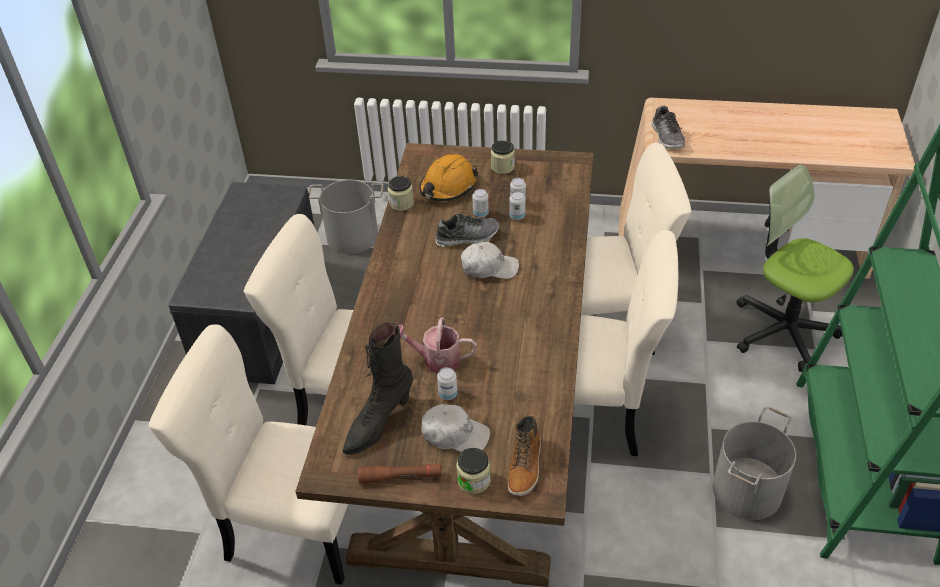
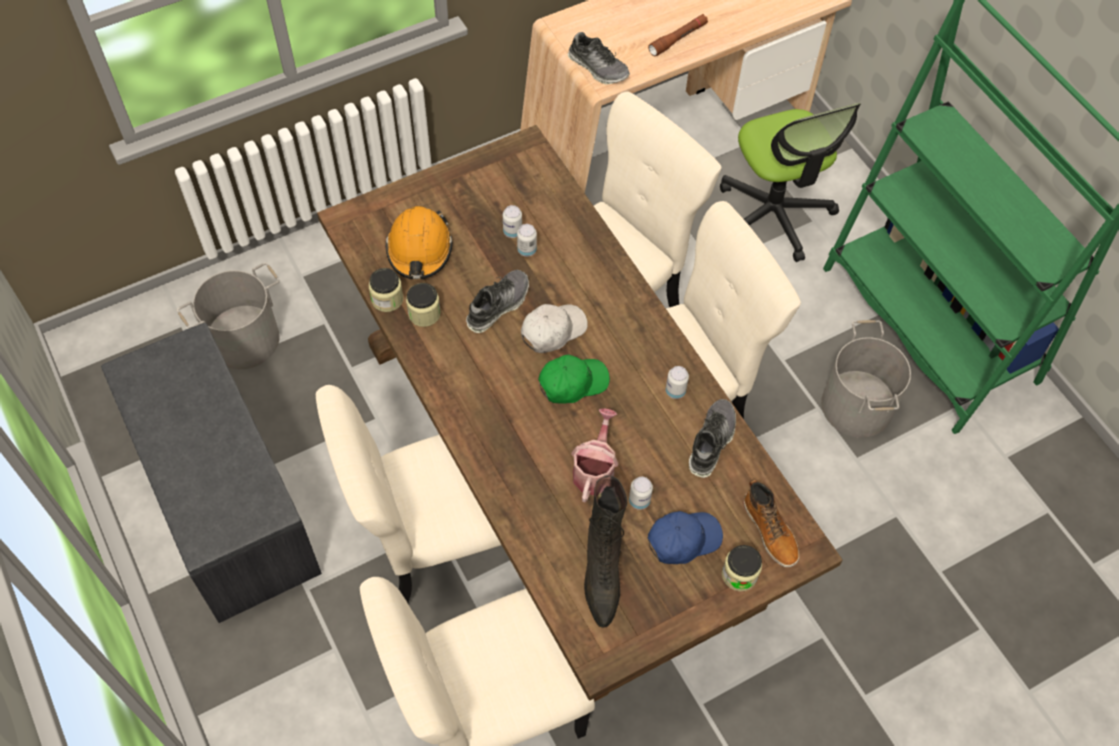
camera: 40 degrees left, 15 degrees up
(401, 477) = (673, 615): brown flashlight -> brown flashlight (678, 39)
(436, 360) = (595, 470): watering can -> watering can turned 135 degrees clockwise
(455, 435) = (683, 539): white cap -> blue cap
(472, 303) = (572, 383): none -> green cap
(480, 214) = (486, 267): can -> can (675, 391)
(502, 167) = (456, 192): jar -> jar (424, 314)
(536, 386) = (711, 441): none -> shoe
(784, 330) = (773, 215): office chair -> office chair turned 120 degrees counterclockwise

